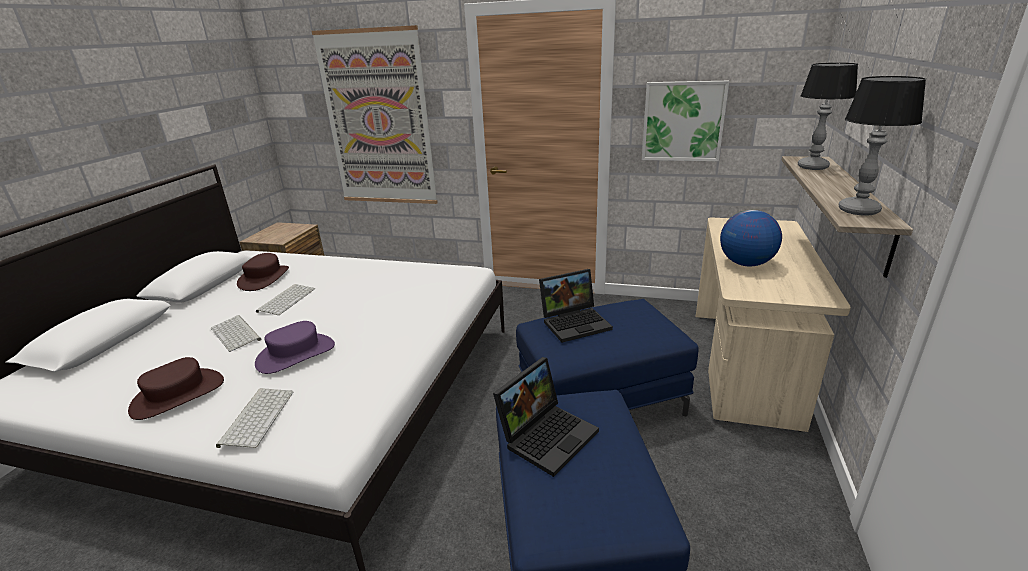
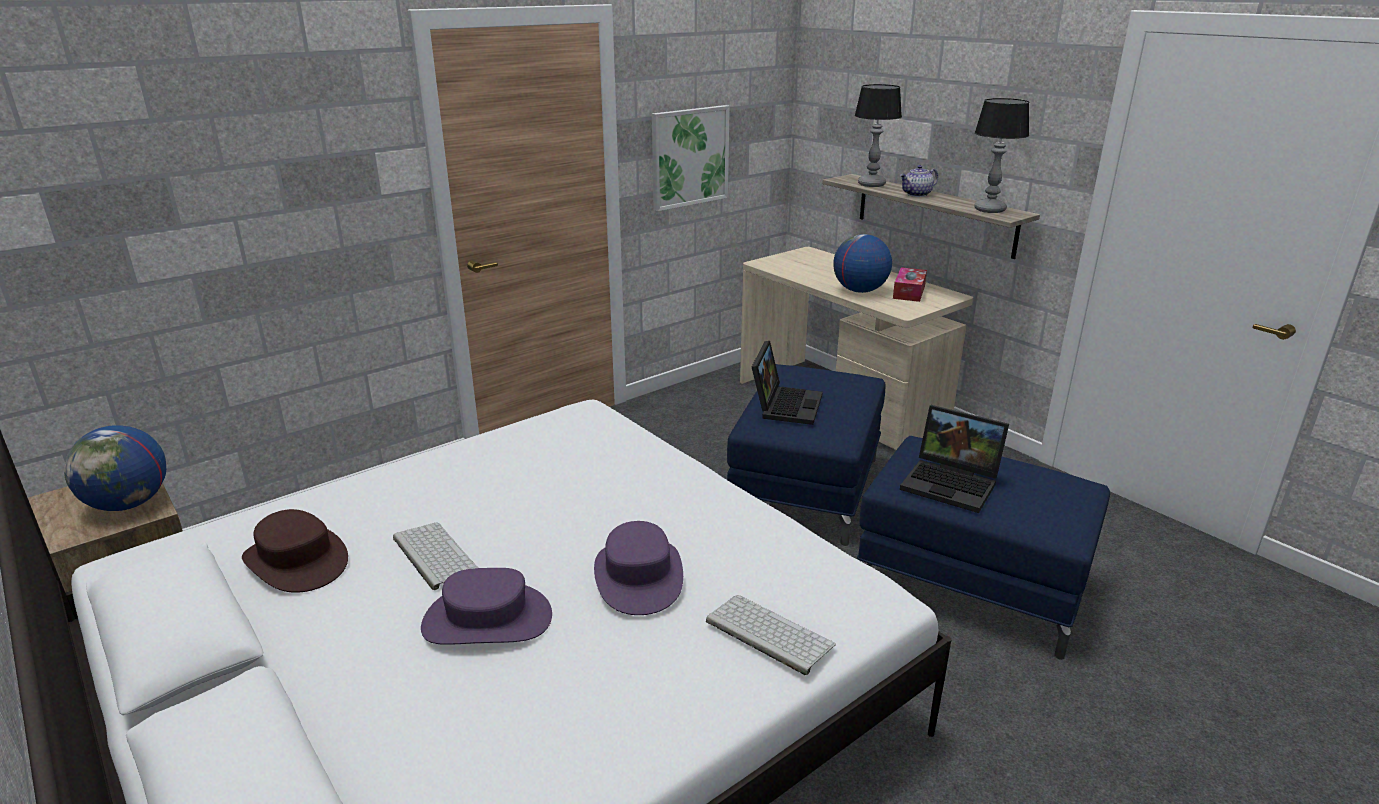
camera: 55 degrees left, 0 degrees up
(178, 395) = (618, 702): brown hat -> none
(237, 334) = (487, 620): keyboard -> purple hat
(283, 235) = (129, 504): none -> globe
(378, 120) = (249, 222): picture -> none
(547, 434) = (953, 483): laptop -> laptop turned 135 degrees clockwise
(790, 280) = (909, 292): none -> tissue box
(827, 182) = (917, 195): none -> teapot

